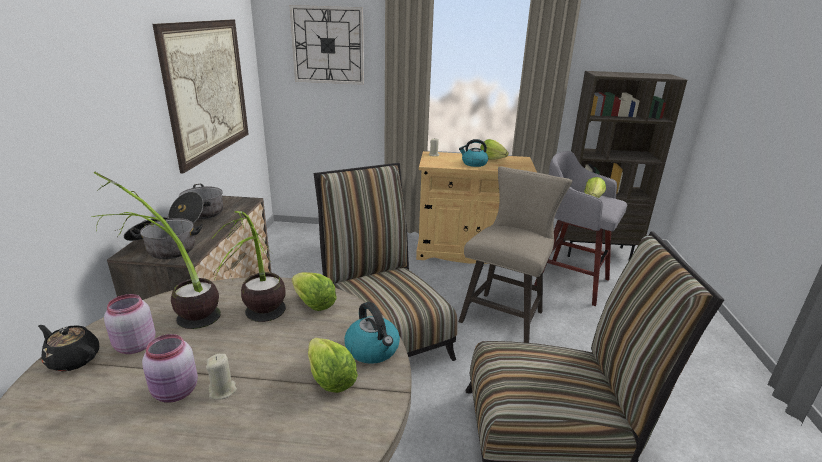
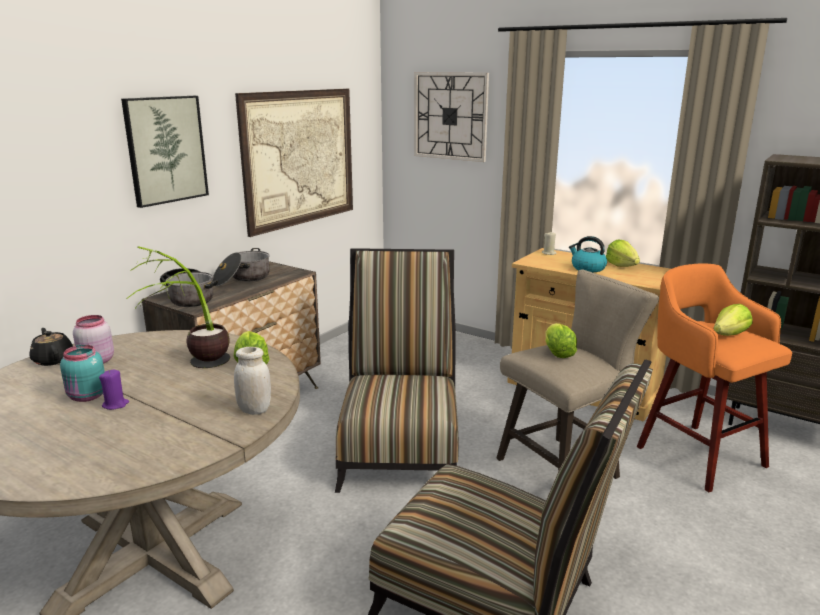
camera: 30 degrees right, 5 degrees down
(101, 90) = (165, 150): none -> picture
(176, 392) = (87, 397): pink jar -> turquoise jar
(177, 312) = (147, 346): potted plant -> none
(223, 391) = (115, 405): beige candle -> purple candle
(330, 379) = (195, 420): lettuce -> lettuce (557, 353)
(373, 350) = (254, 410): kettle -> white jar
(569, 281) = (697, 454): grey stool -> orange stool

